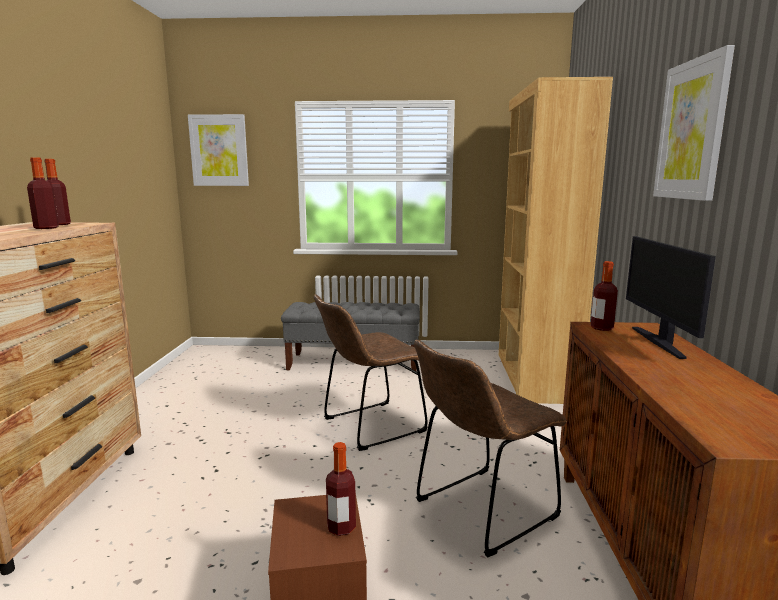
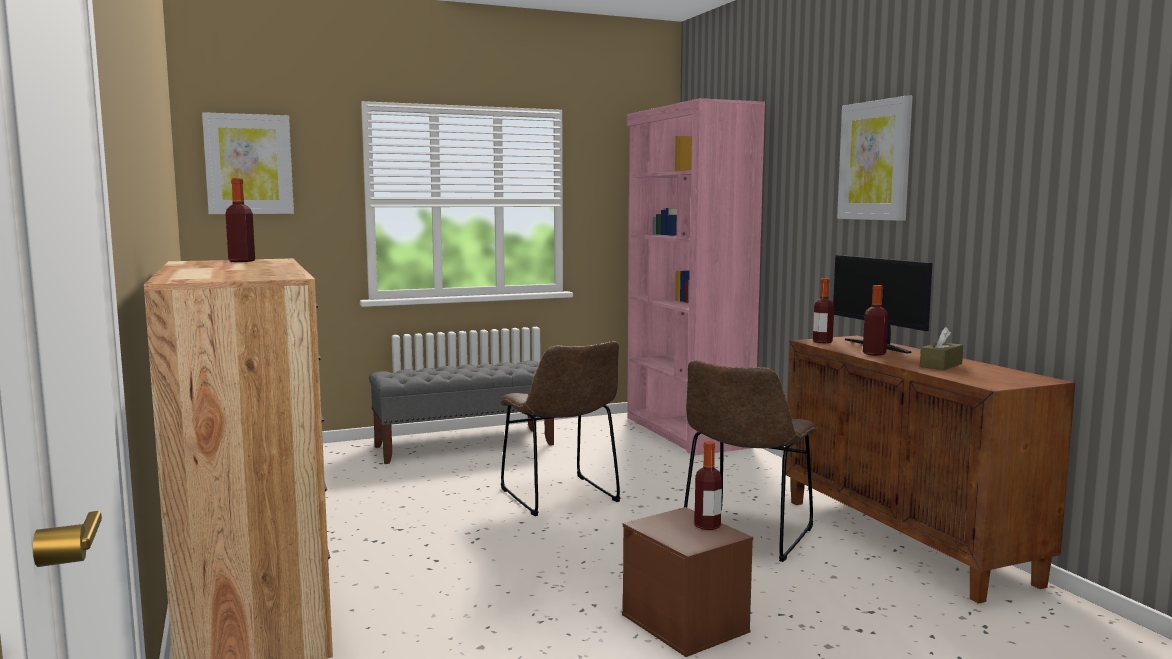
camera: 25 degrees left, 5 degrees down
(46, 228) = (260, 264): bottle -> bottle (874, 354)
(369, 427) = (562, 497): brown chair -> brown chair turned 60 degrees counterclockwise
(534, 376) = (685, 432): brown bookcase -> pink bookcase
(698, 387) = (941, 365): none -> brown tissue box

